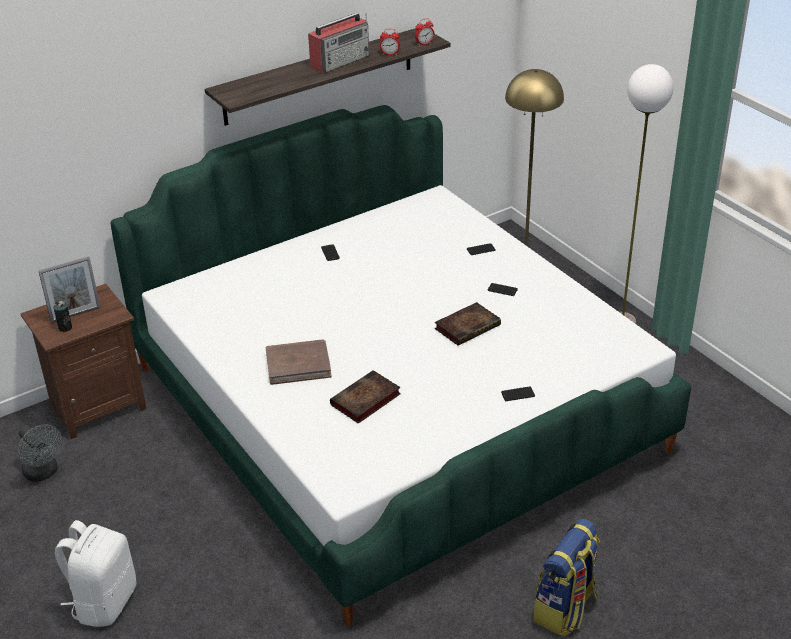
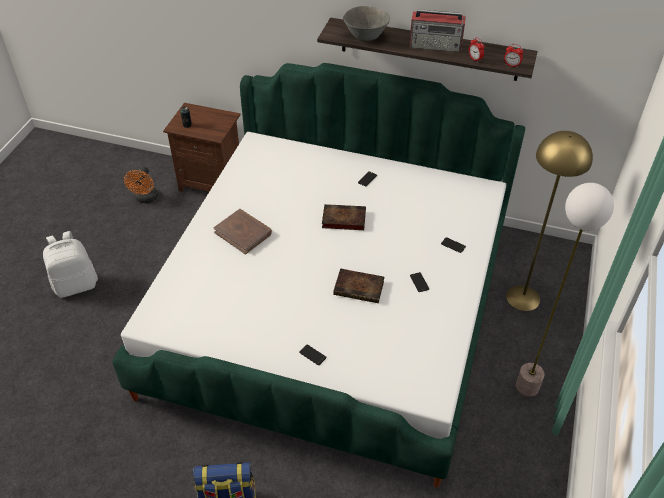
camera: 50 degrees right, 10 degrees up
(44, 473) = (146, 199): grey fan -> orange fan
(75, 314) = (202, 121): picture frame -> none
(269, 85) = (365, 37): none -> grey bowl
(365, 401) = (236, 283): book -> book (342, 219)

